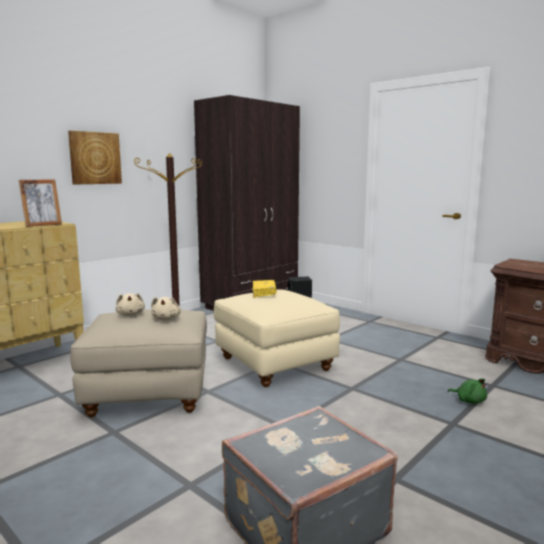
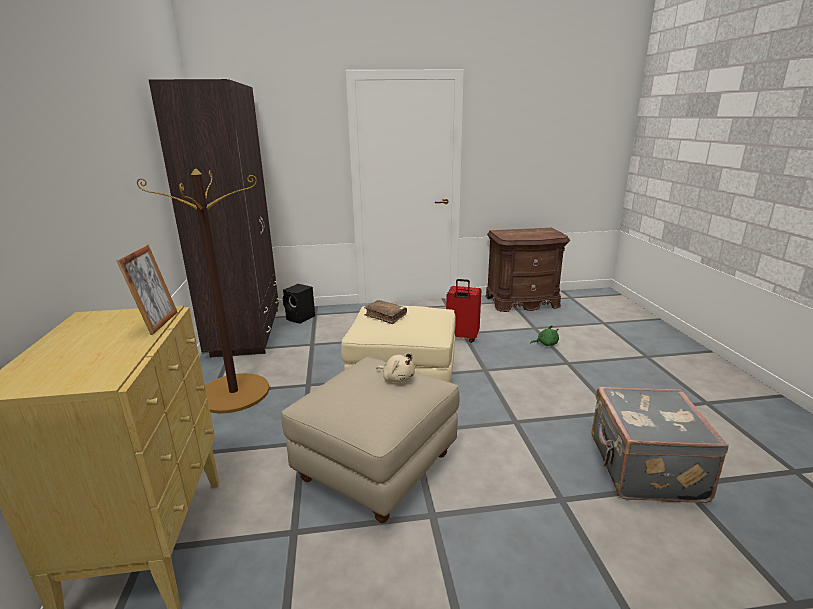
camera: 50 degrees left, 10 degrees up
(95, 158) = (90, 190): picture -> none
(130, 315) = (354, 392): beige plush toy -> none
(264, 293) = (385, 316): yellow book -> brown book
(390, 361) = (461, 338): none -> red suitcase

